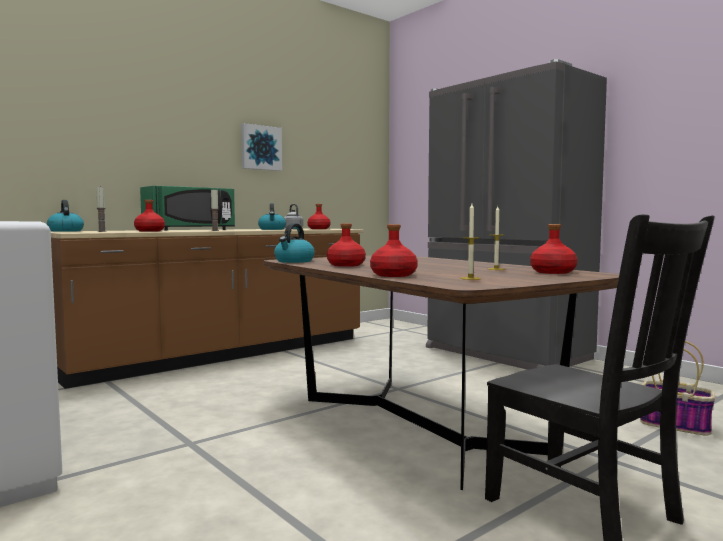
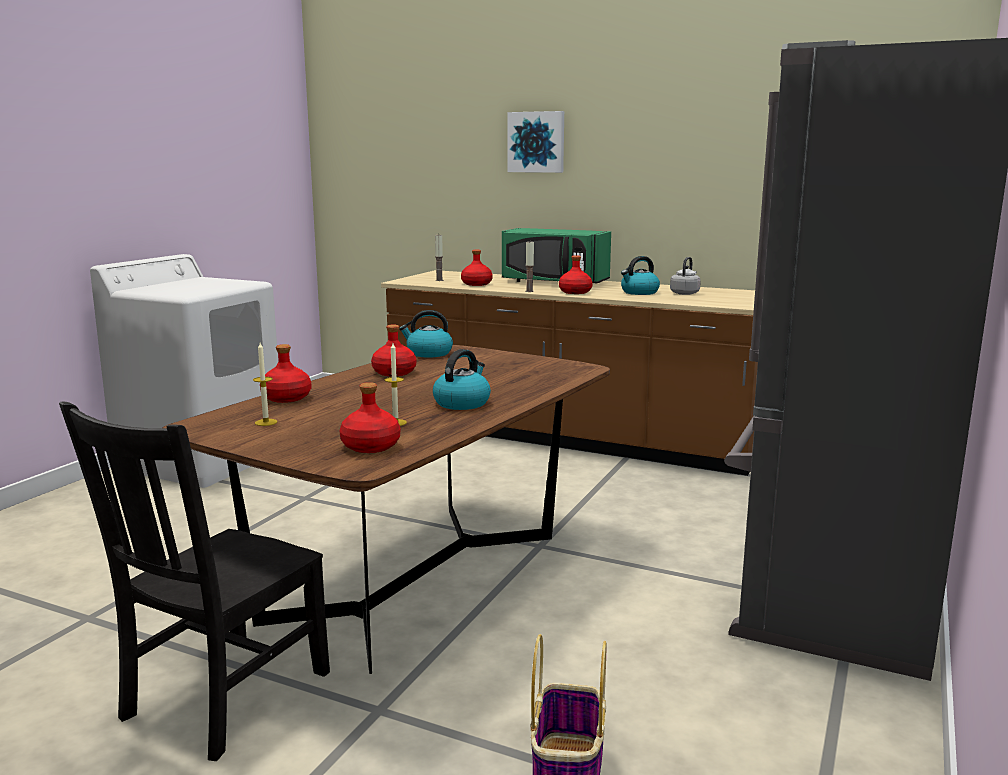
camera: 65 degrees right, 10 degrees up
(65, 231) = (443, 273): kettle -> kettle (462, 403)
(260, 148) = (688, 168): picture -> picture (536, 142)
(318, 229) = (712, 298): red bottle -> red bottle (575, 292)

